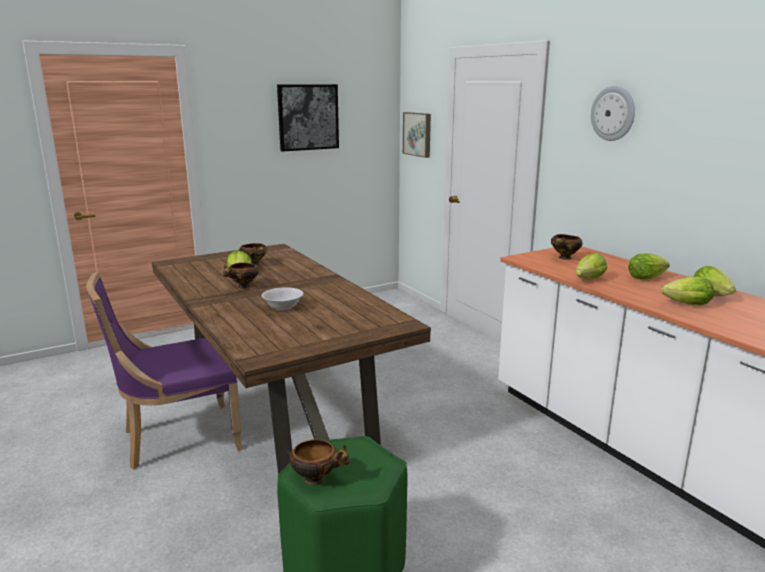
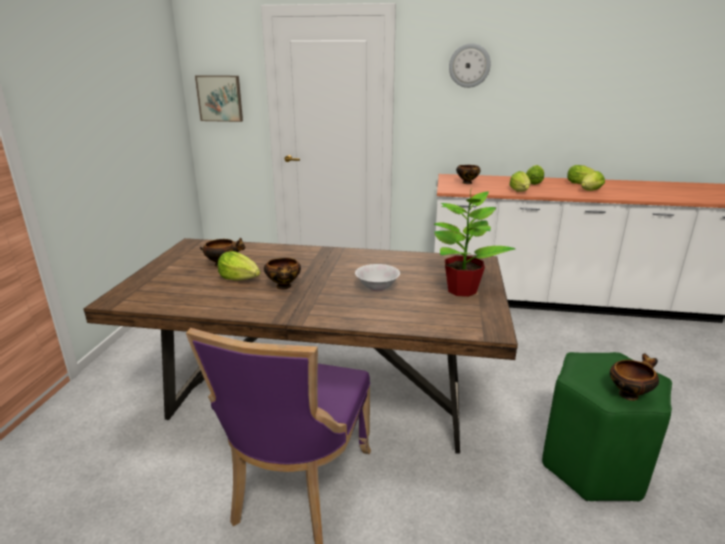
camera: 50 degrees left, 5 degrees up
(308, 117) = (118, 84): picture -> none
(323, 332) = (462, 290): none -> potted plant

